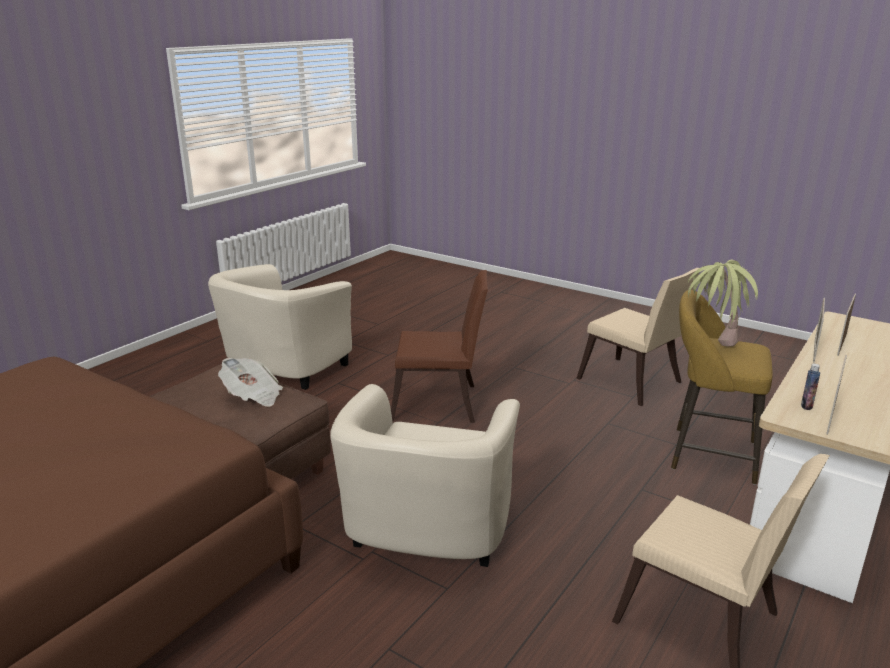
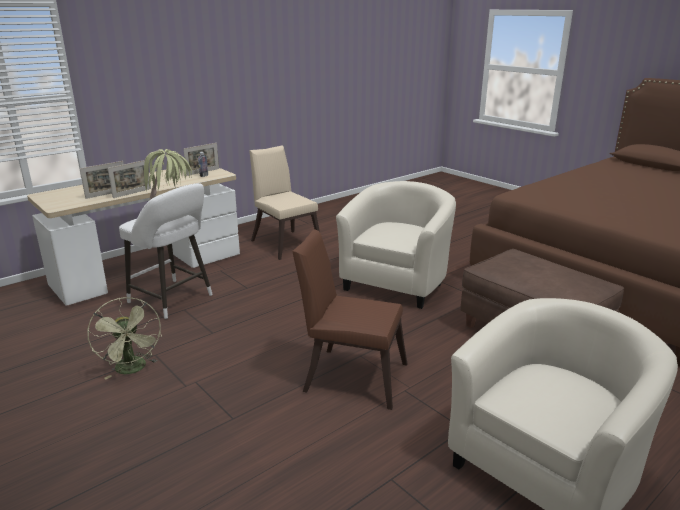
camera: 165 degrees left, 0 degrees up
(253, 396) = (524, 269): newspaper -> none
(633, 384) = (133, 369): beige chair -> green fan
(707, 454) = (173, 300): yellow stool -> white stool

